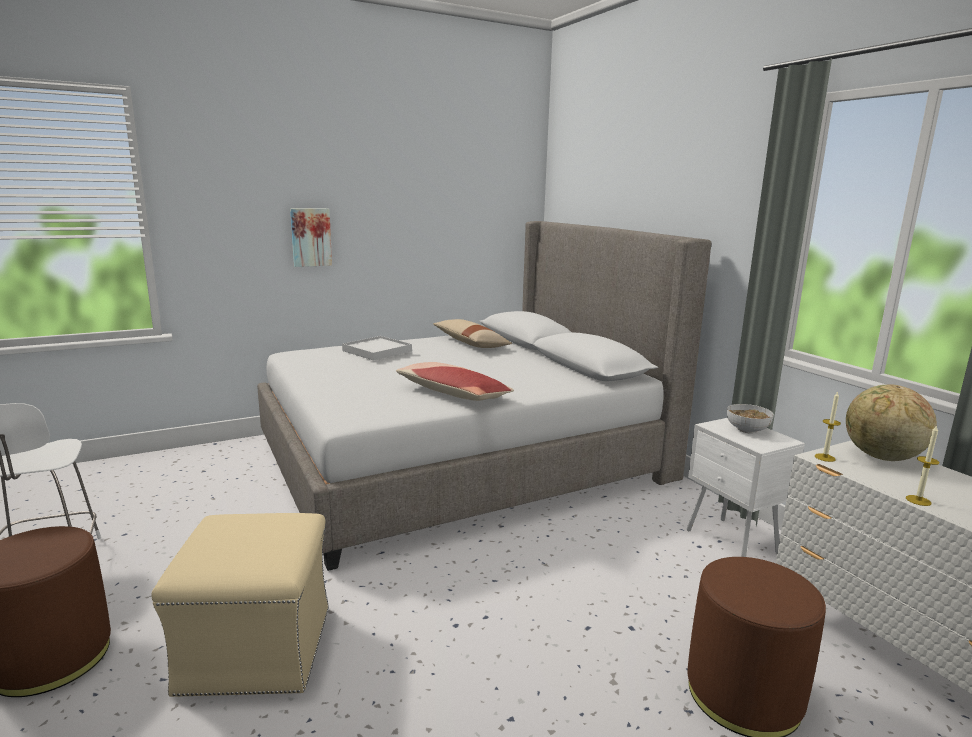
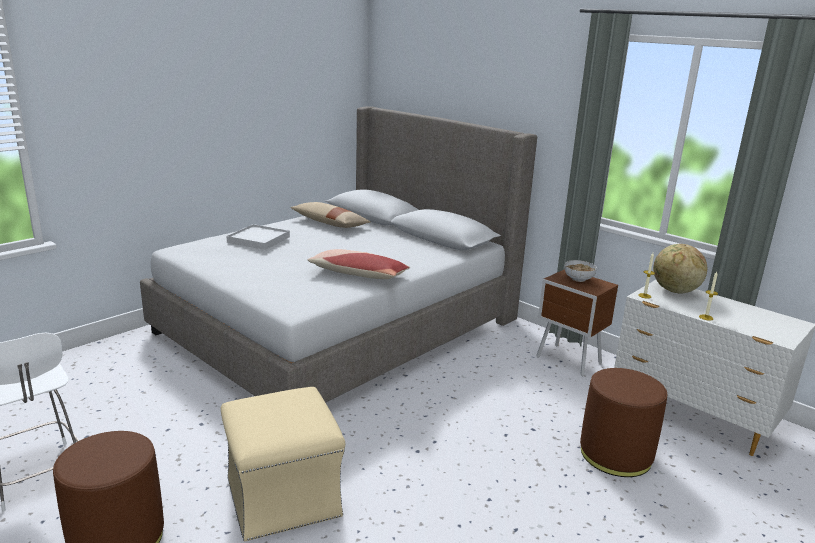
camera: 20 degrees left, 5 degrees up
(310, 237) = (176, 135): picture -> none
(732, 543) = (569, 361): white nightstand -> brown nightstand

